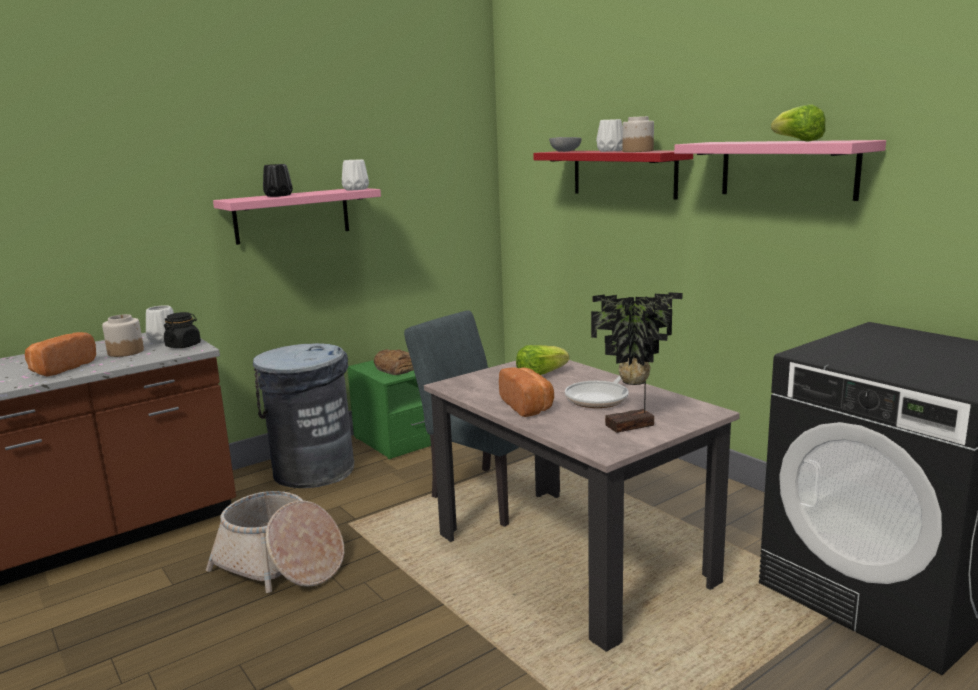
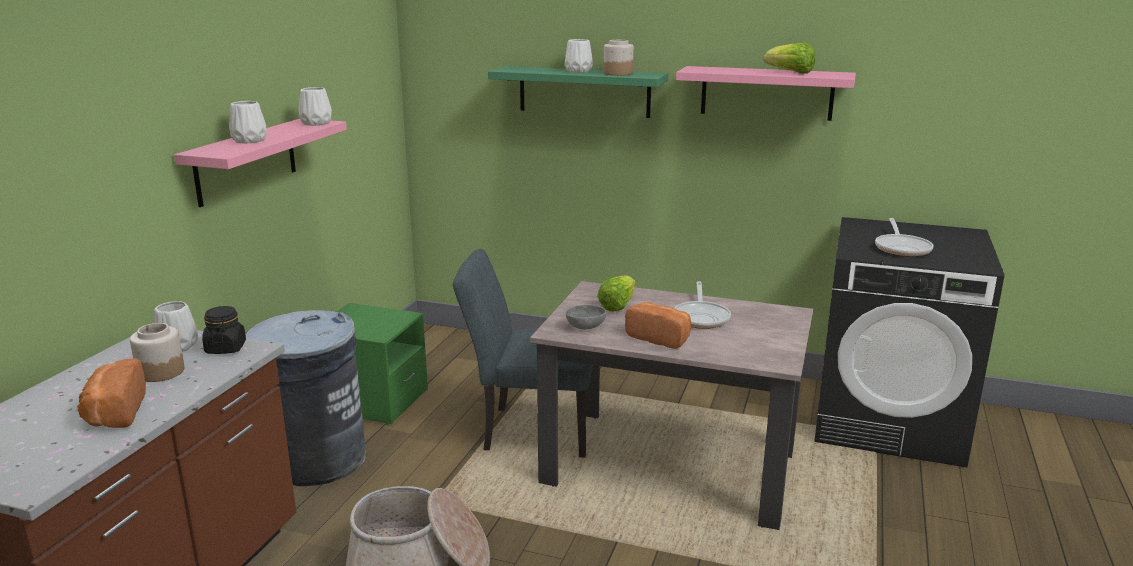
camera: 35 degrees left, 5 degrees up
(277, 195) = (248, 141): black vase -> white vase
(395, 368) = (368, 322): bread -> none
(565, 151) = (522, 69): grey bowl -> grey bowl (584, 326)
(623, 173) = (584, 91): red shelf -> green shelf
(632, 426) = (765, 338): potted plant -> none
(882, 357) = (902, 248): none -> frying pan

